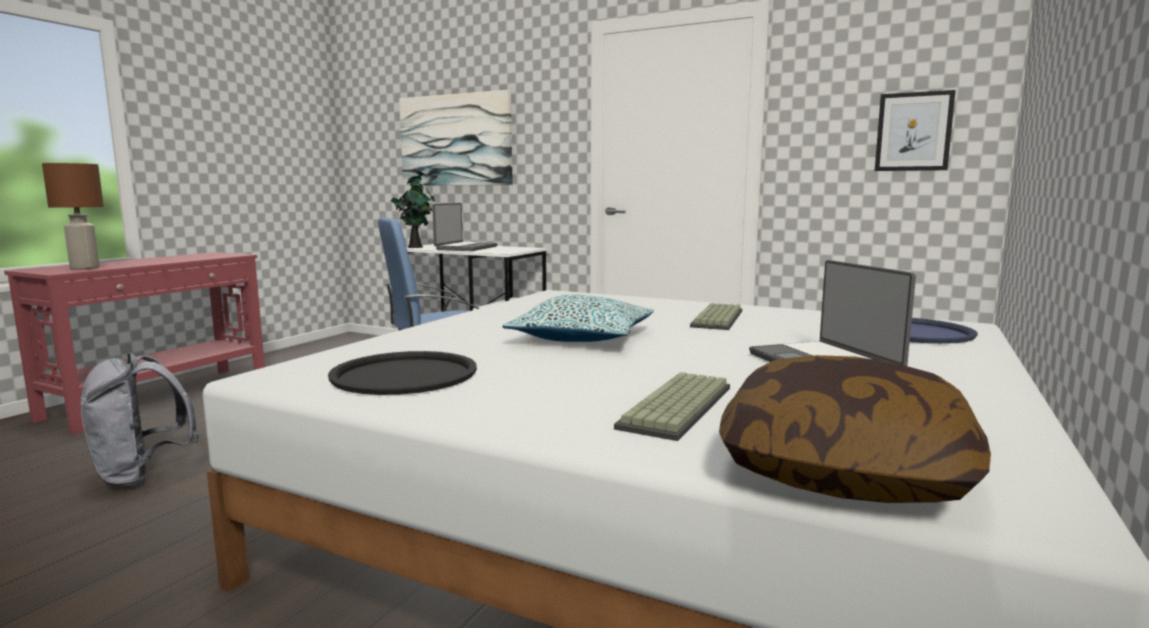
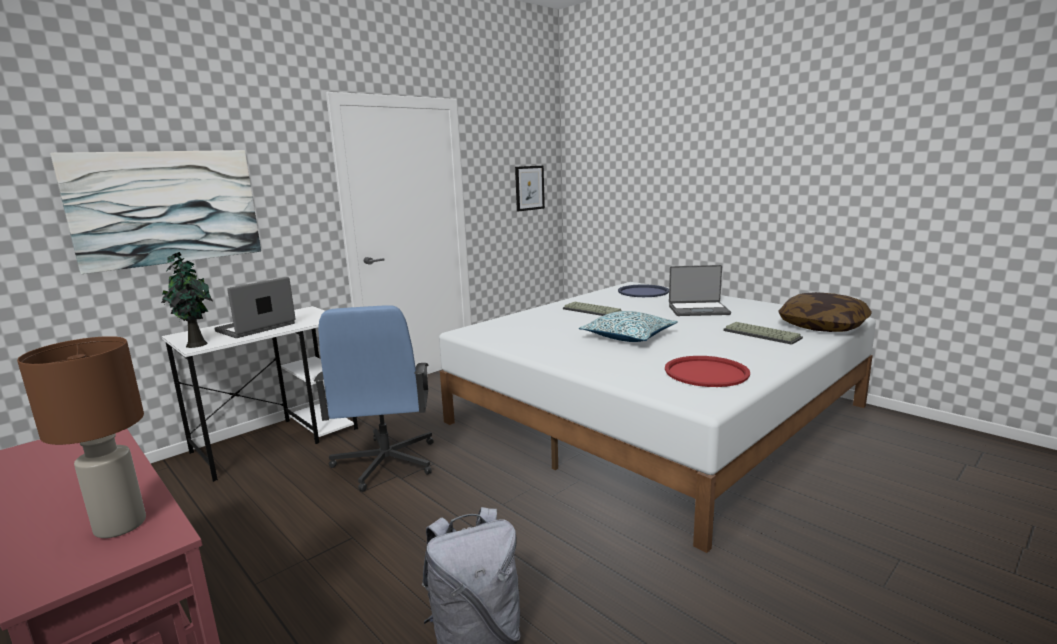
camera: 70 degrees left, 5 degrees up
(404, 375) = (706, 372): black tray -> red tray
(465, 248) = (256, 328): laptop -> laptop turned 90 degrees counterclockwise

